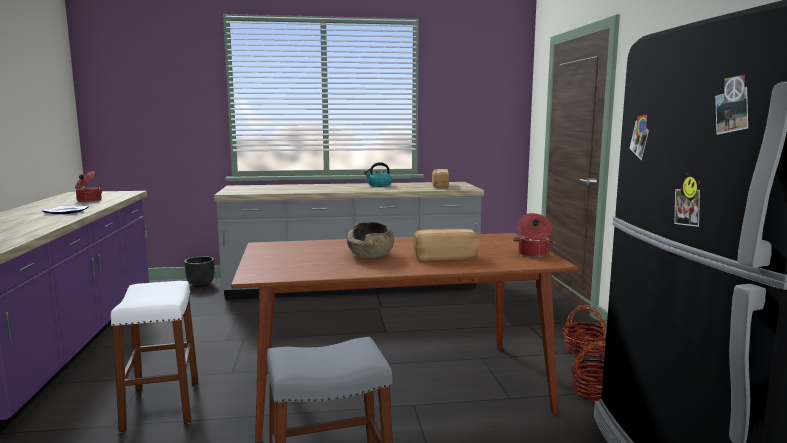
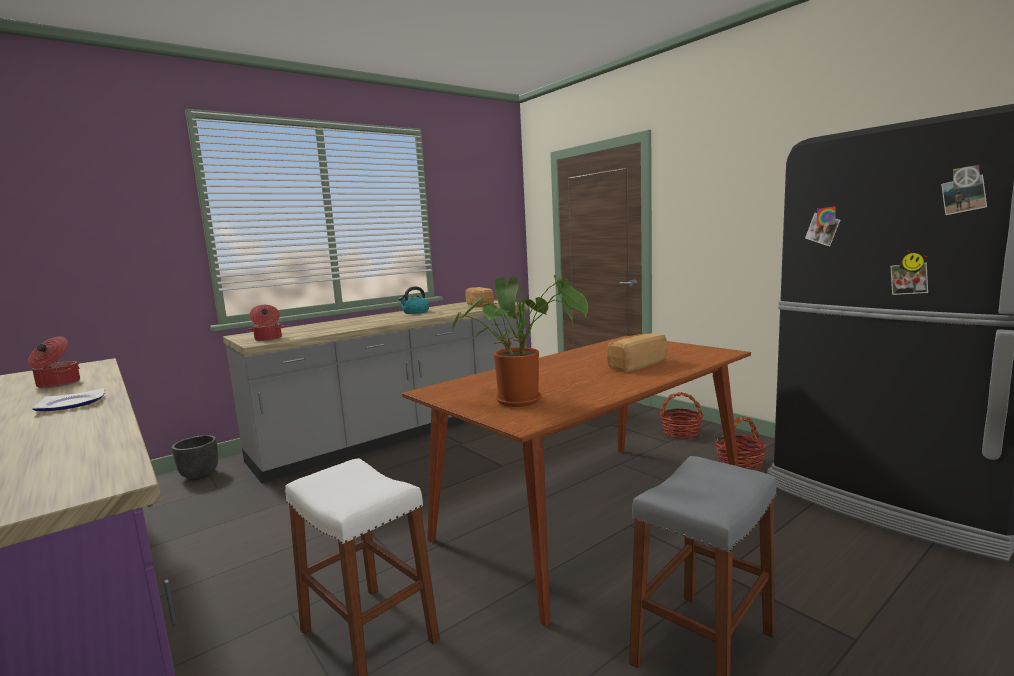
camera: 30 degrees left, 0 degrees up
(297, 263) = (524, 400): none -> potted plant
(371, 255) = (570, 377): brown bowl -> none
(533, 254) = (692, 349): cooking pot -> cooking pot (268, 339)

